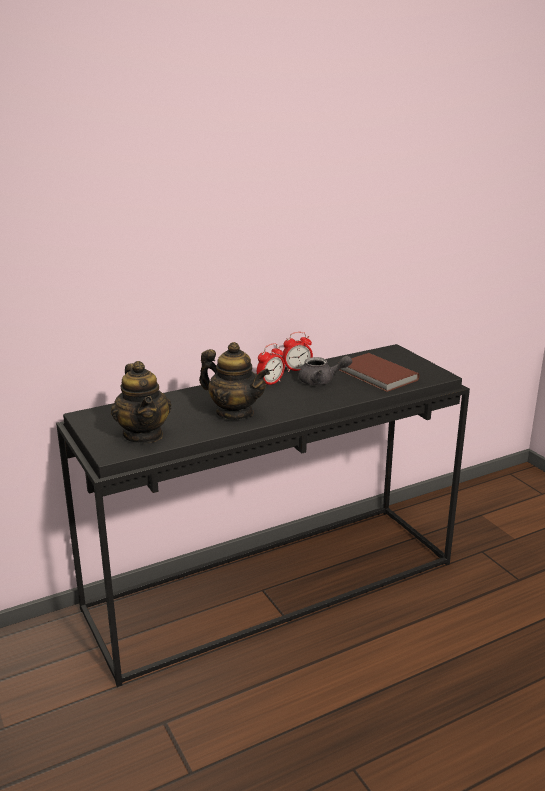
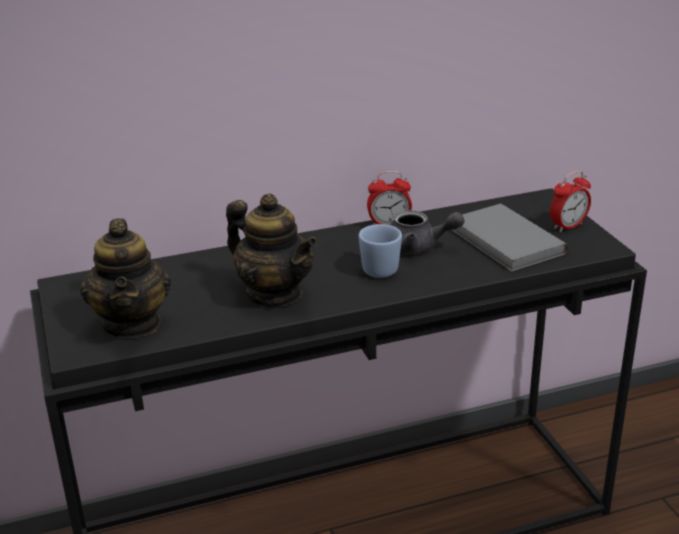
camera: 10 degrees right, 5 degrees up
(270, 383) = (343, 246): alarm clock -> alarm clock (568, 226)
(297, 394) = (376, 268): none -> blue mug
(377, 375) = (505, 242): brown book -> grey book

